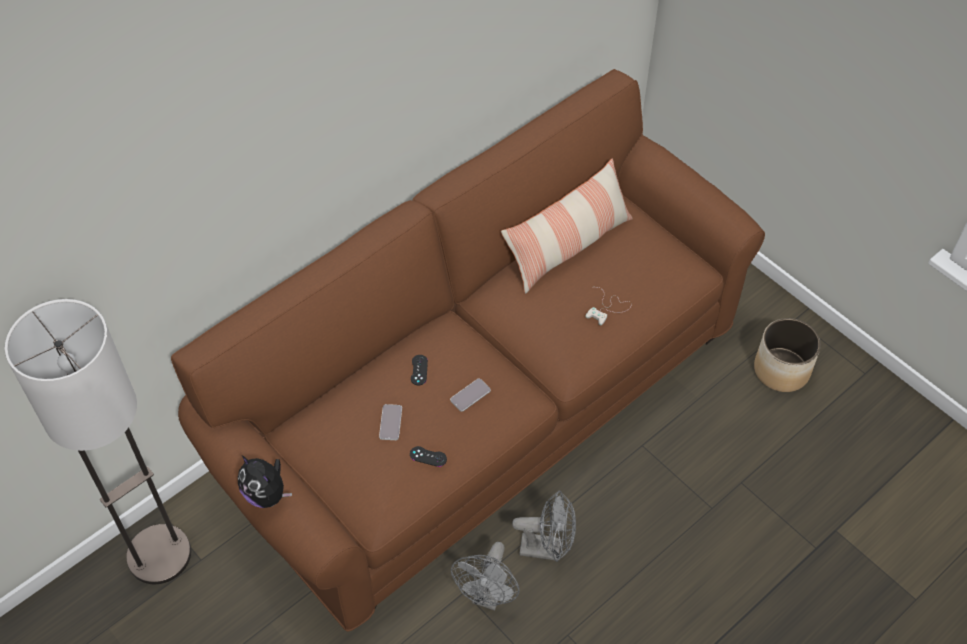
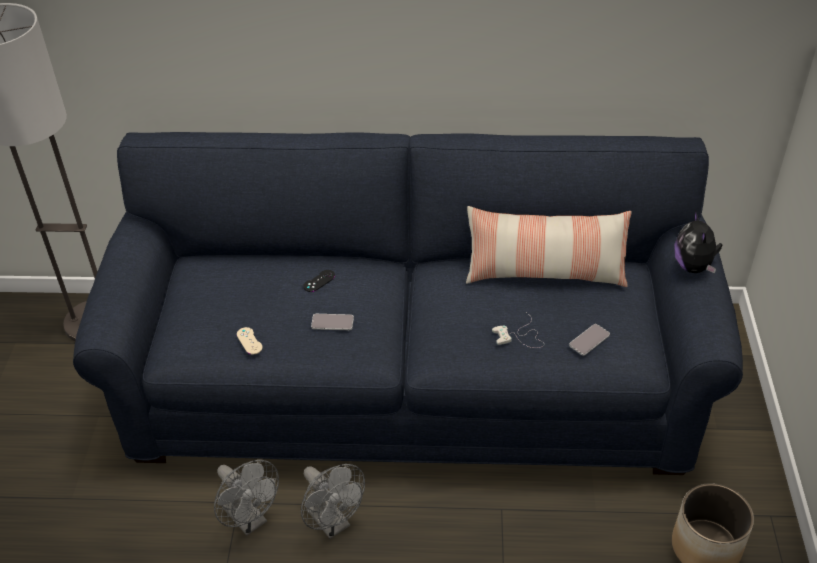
camera: 45 degrees right, 10 degrees down
(267, 494) = (105, 277): plush toy -> plush toy (693, 266)
(390, 422) = (254, 300): phone -> phone (589, 340)
(428, 456) = (249, 341): black game controller -> beige game controller
(483, 403) = (411, 384): brown sofa -> blue sofa
(488, 596) = (250, 520): grey fan -> grey fan turned 105 degrees counterclockwise

